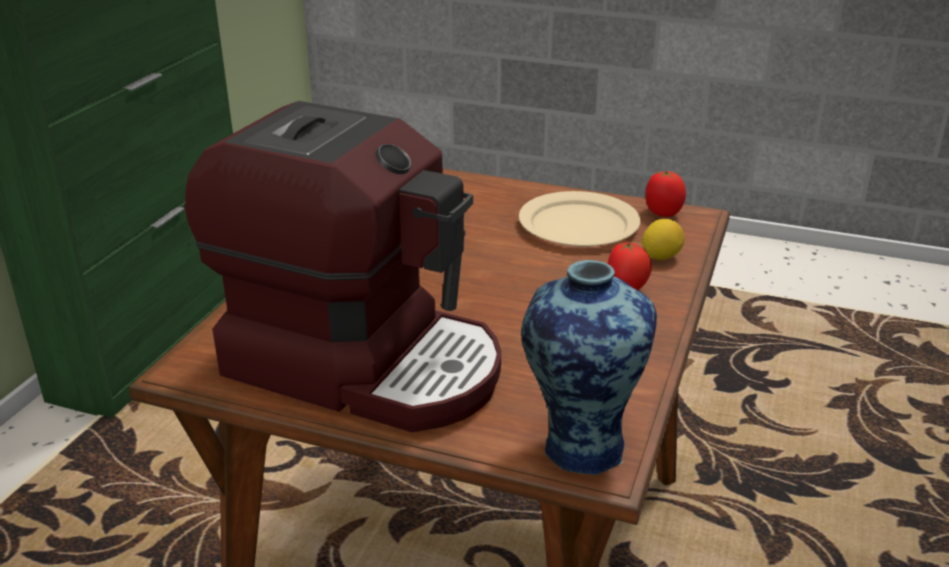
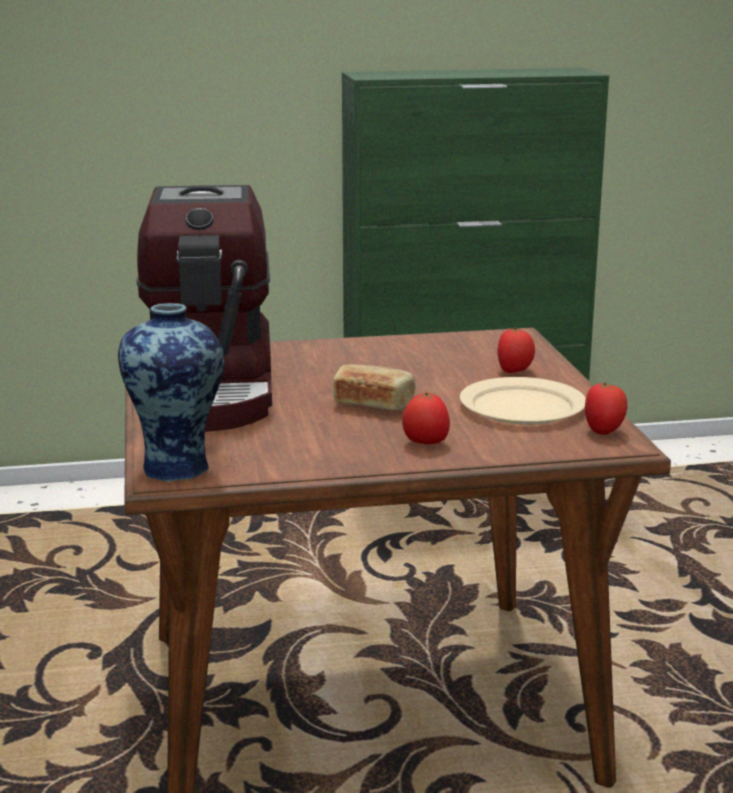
camera: 60 degrees right, 10 degrees down
(491, 201) = (515, 371): none -> tomato
(504, 285) = (374, 404): none -> bread
(661, 256) = (510, 445): lemon -> none

